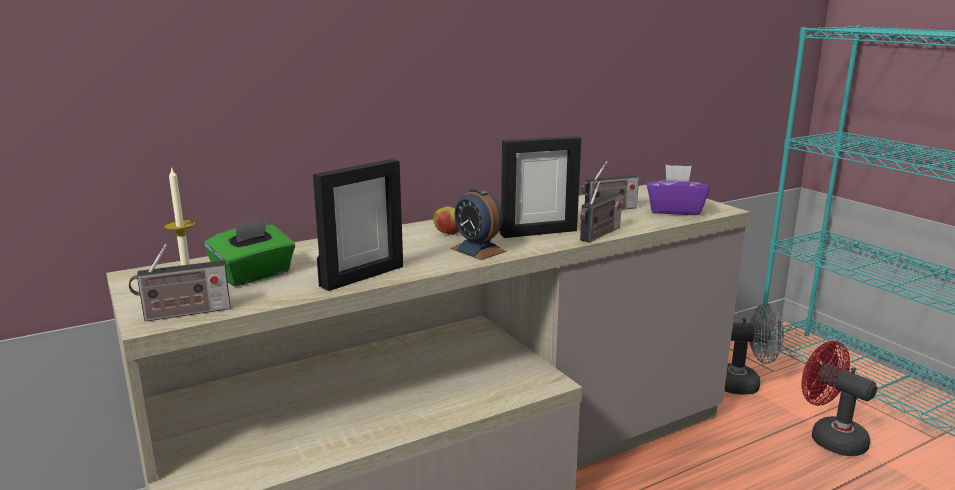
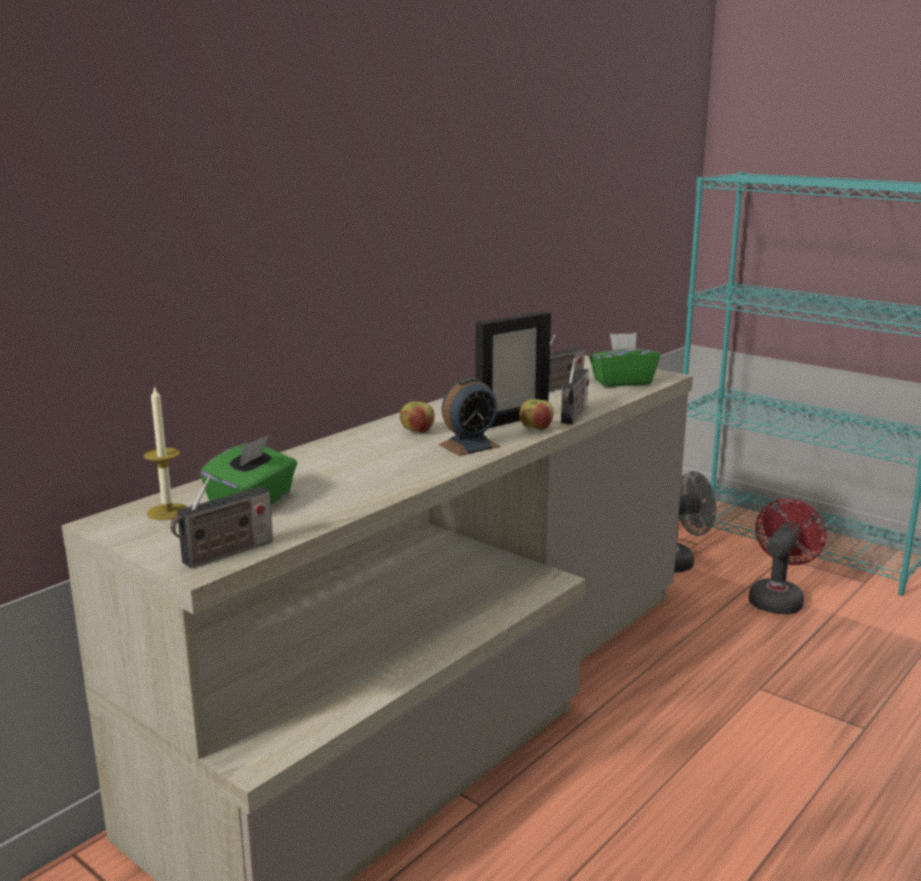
camera: 20 degrees left, 0 degrees up
(362, 276) = (377, 488): picture frame -> none
(478, 250) = (469, 445): alarm clock -> alarm clock turned 60 degrees counterclockwise
(552, 243) = (536, 429): none -> apple
(674, 210) = (622, 382): purple tissue box -> green tissue box
(830, 437) = (778, 598): red fan -> red fan turned 90 degrees clockwise

